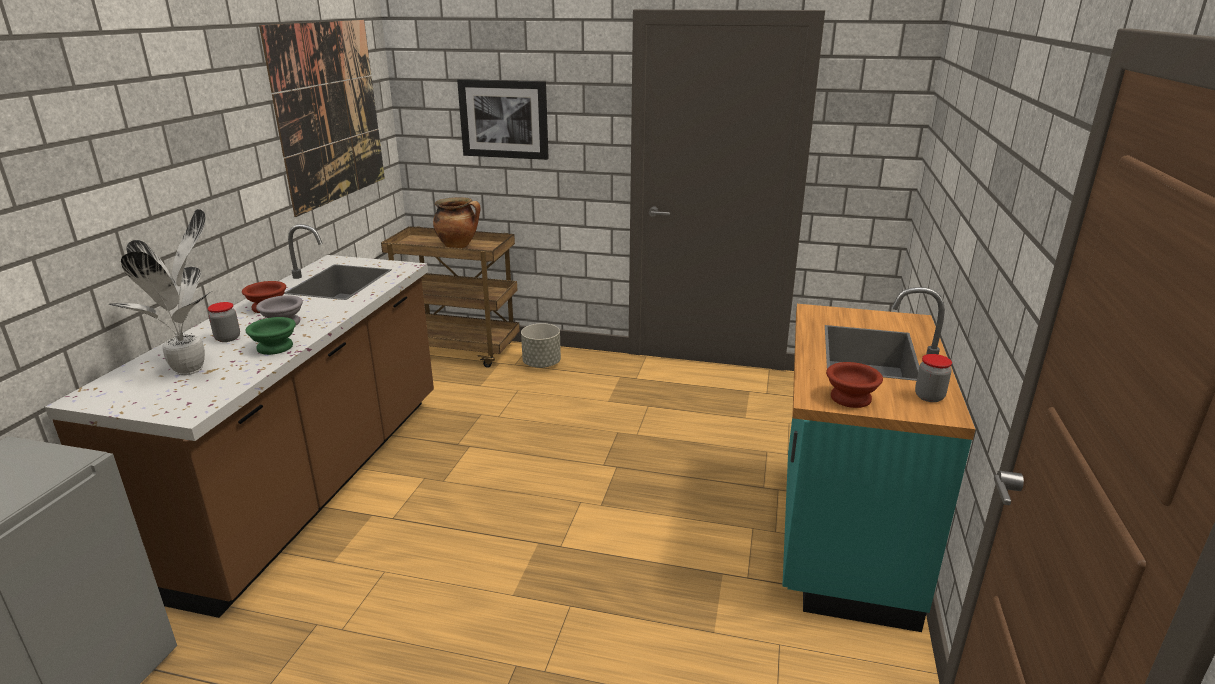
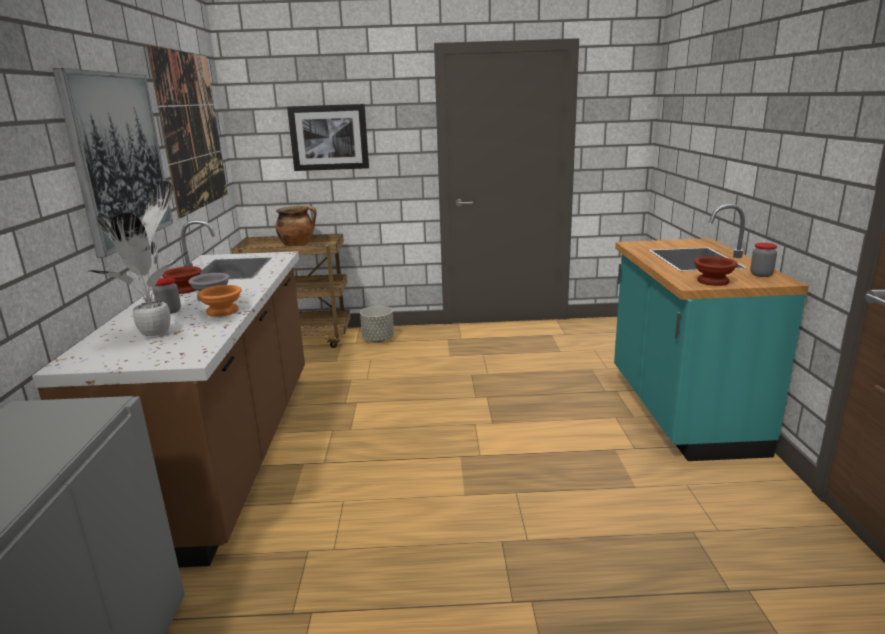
camera: 15 degrees left, 5 degrees down
(200, 163) = (119, 159): none -> picture
(274, 347) = (221, 311): green bowl -> orange bowl

